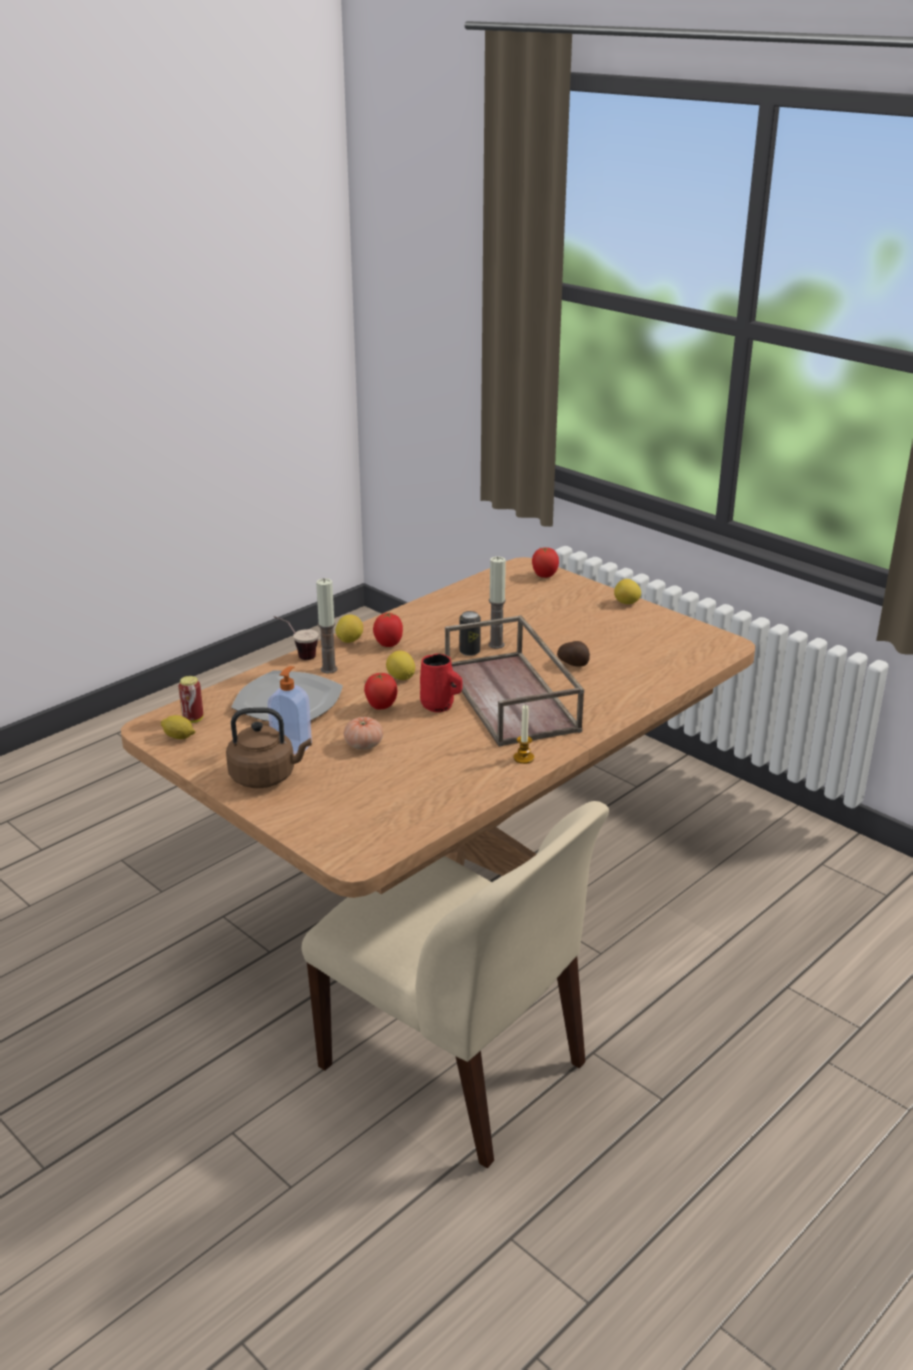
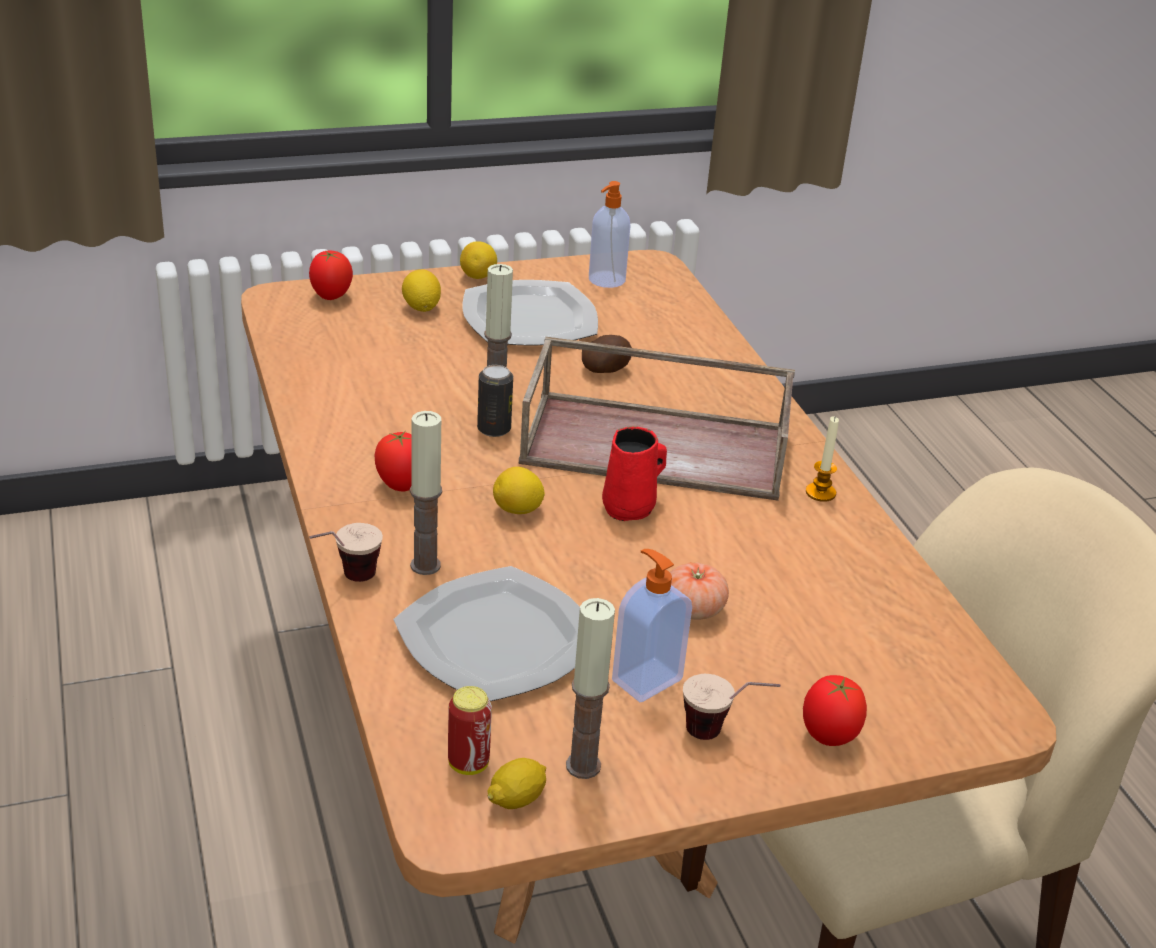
camera: 65 degrees left, 5 degrees up
(213, 746) = (583, 766): none -> candle
(266, 777) = (723, 735): brown kettle -> cup
(349, 640) = (347, 515): lemon -> lemon (421, 308)
(381, 707) = (592, 557): tomato -> tomato (828, 737)
(601, 629) = (530, 318): none -> plate
(683, 637) = (606, 280): none -> soap dispenser

